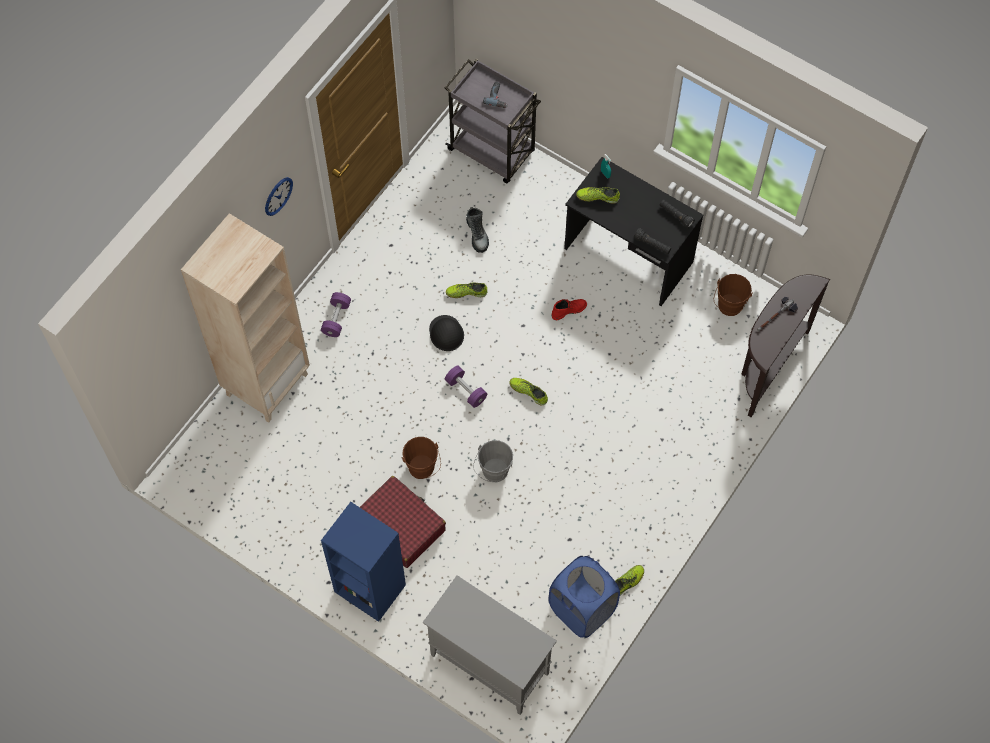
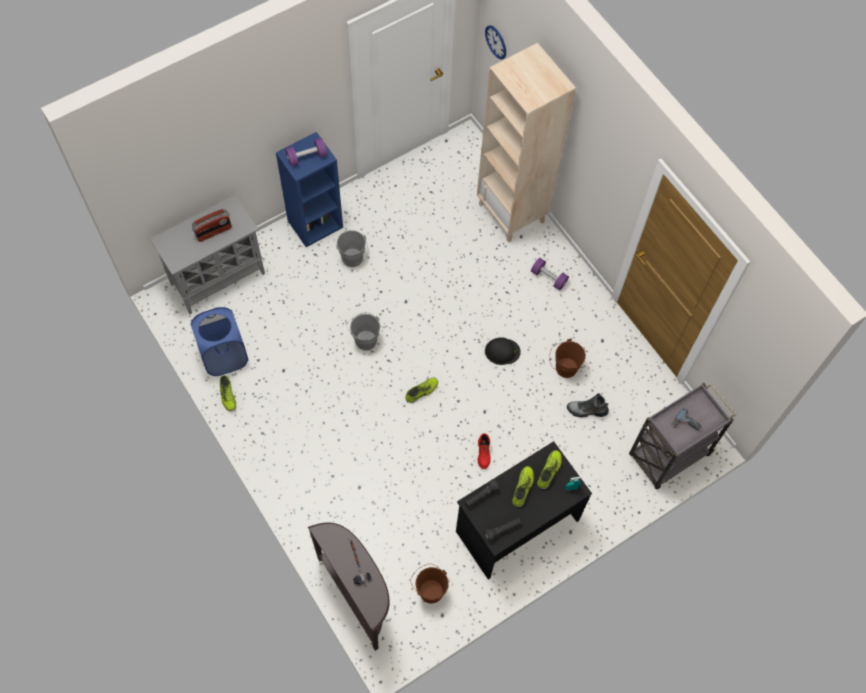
camera: 110 degrees right, 0 degrees up
(278, 196) = (608, 168): wall clock -> wall clock (496, 42)
(400, 526) = (353, 260): red suitcase -> grey bucket
(422, 469) = (391, 291): brown bucket -> brown bucket (563, 368)
(466, 292) = (533, 380): shoe -> shoe (523, 487)
(466, 390) = (444, 346): purple dumbbell -> purple dumbbell (307, 157)
(482, 621) = (213, 232): none -> radio

